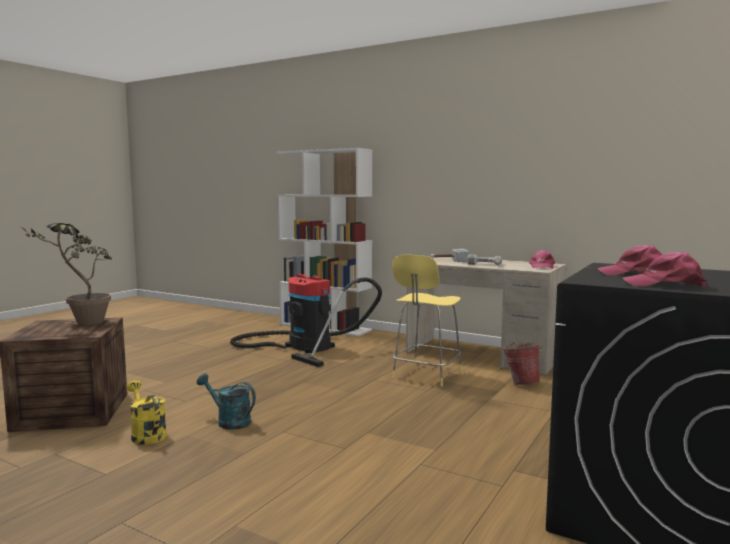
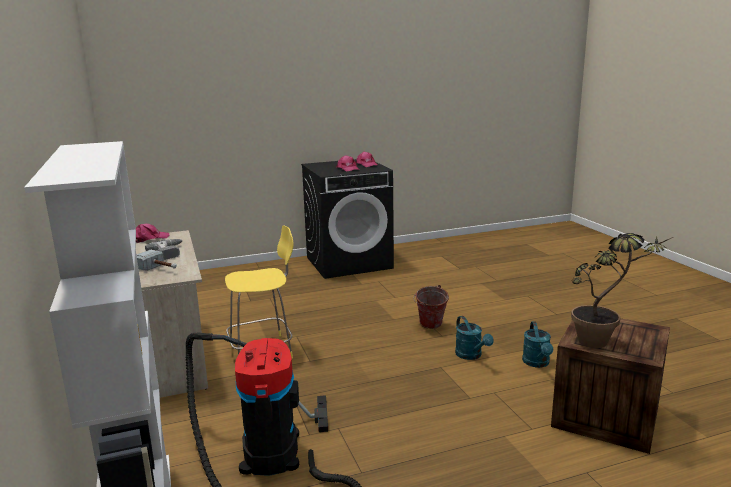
camera: 140 degrees left, 10 degrees up
(146, 434) = (537, 363): yellow watering can -> turquoise watering can
(521, 383) = (226, 320): bucket -> bucket (430, 326)

